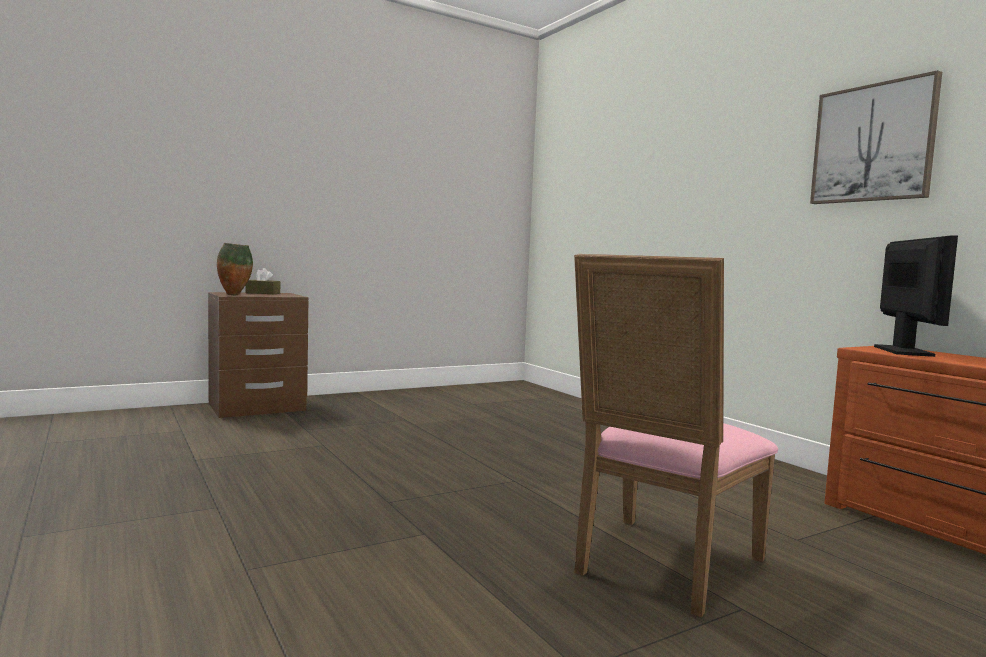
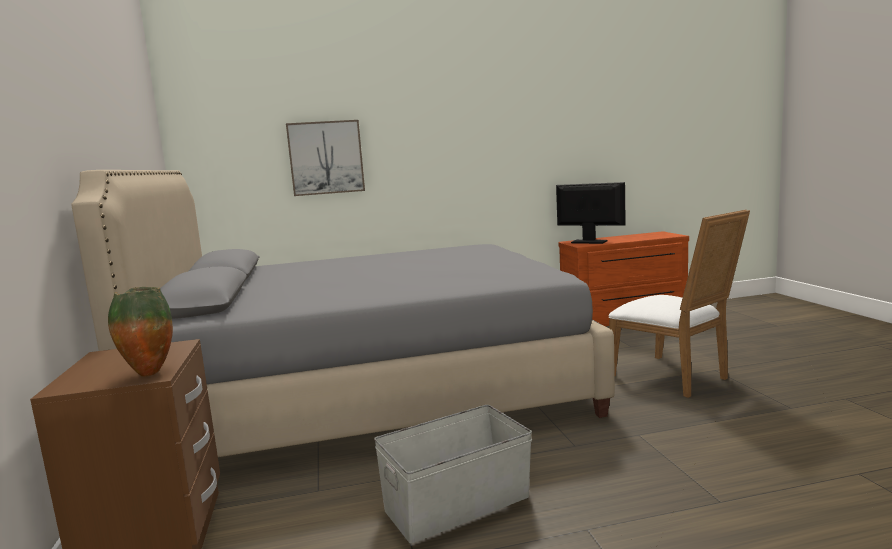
camera: 70 degrees left, 5 degrees up
(263, 293) = (101, 363): brown tissue box -> none
(276, 464) = (456, 503): none -> grey storage box
(499, 425) = (373, 391): none -> grey bed
(660, 567) = (674, 378): pink chair -> white chair
(873, 143) = (535, 129): picture -> picture (326, 158)

